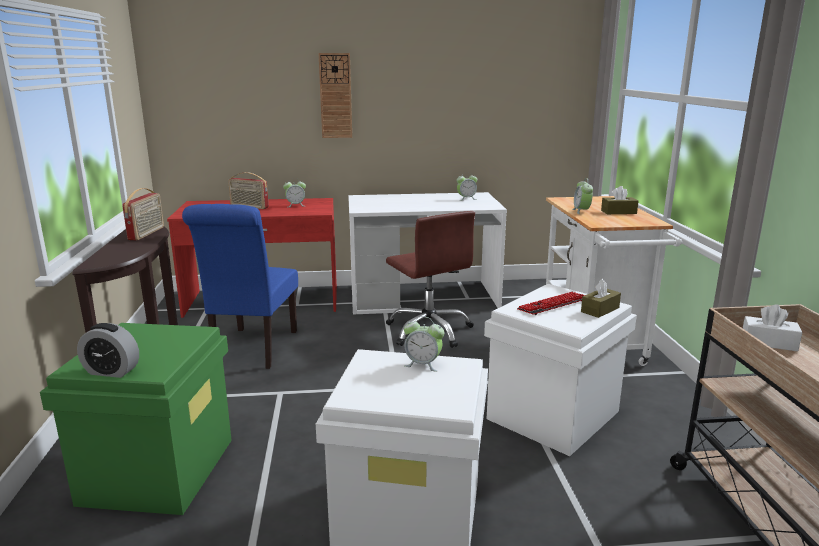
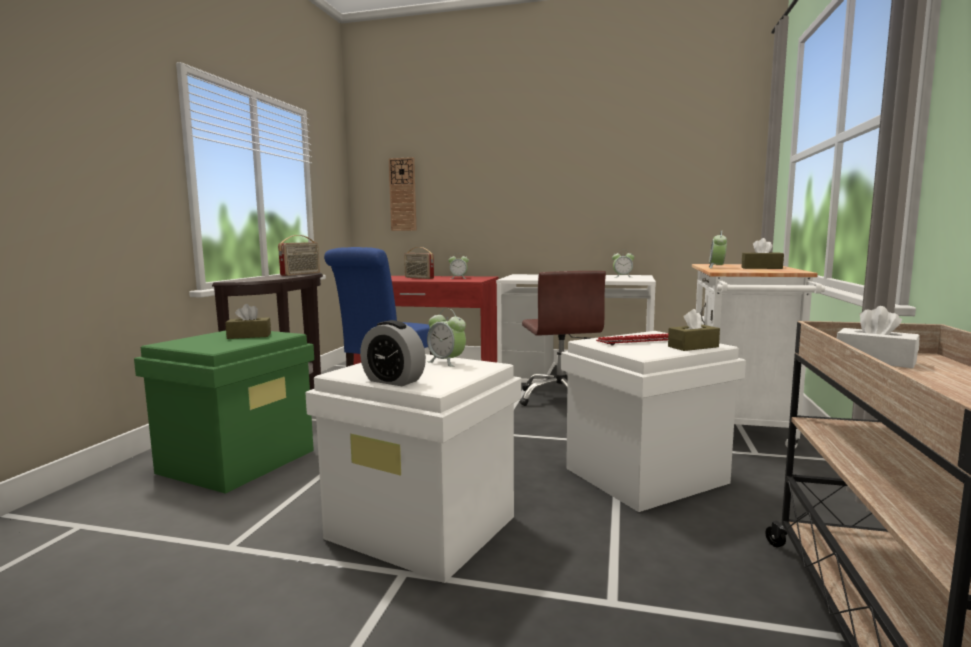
camera: 20 degrees right, 10 degrees down
(111, 371) = (187, 346): alarm clock -> alarm clock (393, 381)
(158, 339) = (249, 336): none -> brown tissue box
(335, 96) = (504, 182): wall clock -> wall clock (403, 194)

